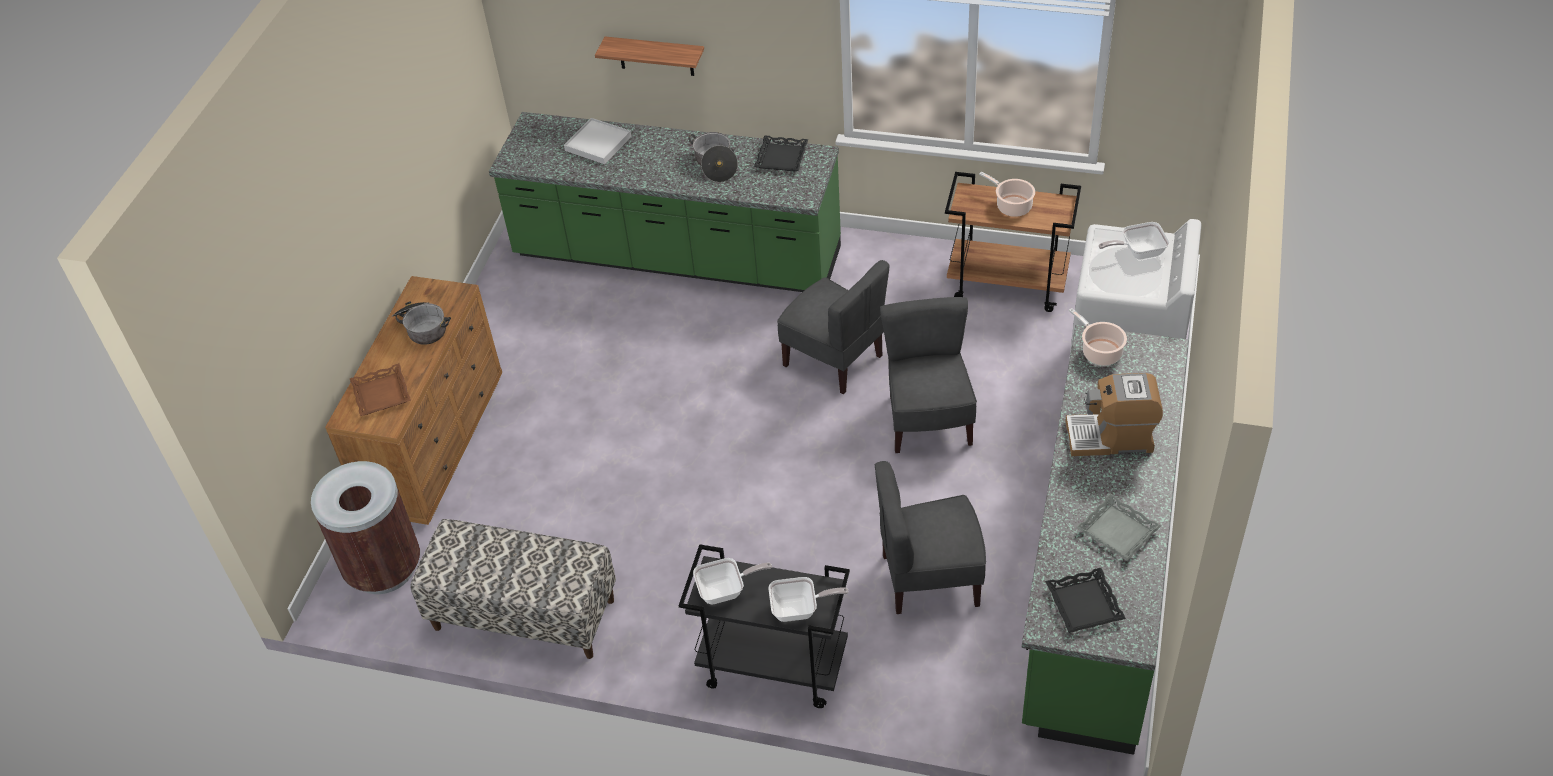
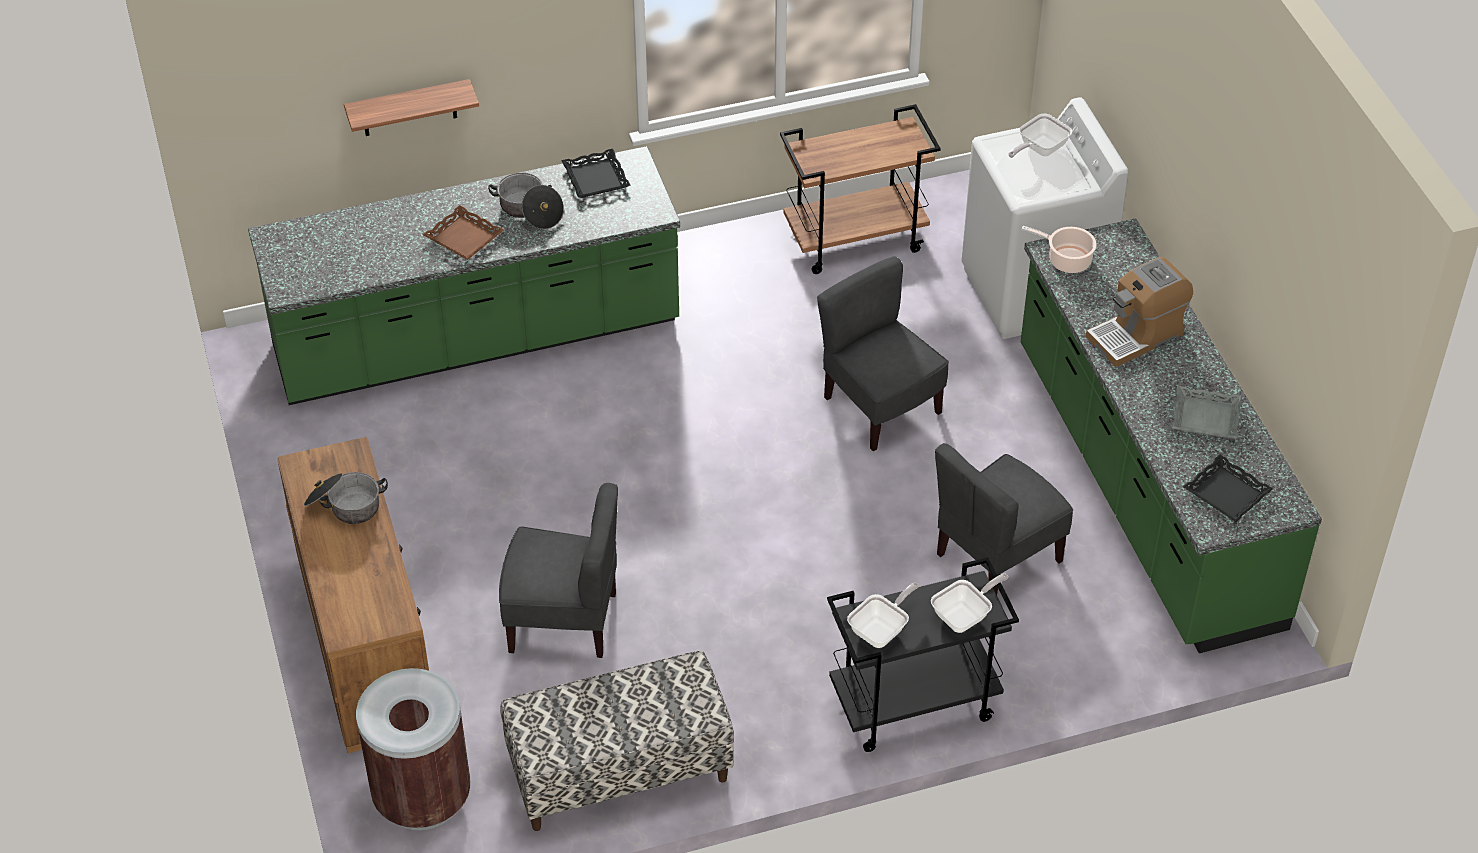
camera: 35 degrees left, 0 degrees up
(382, 394) = (362, 592): brown tray -> brown tray (464, 237)
(598, 143) = (373, 233): white tray -> none
(834, 360) = (738, 383): grey chair -> grey chair (564, 621)
(1012, 206) = (858, 149): cooking pot -> none

